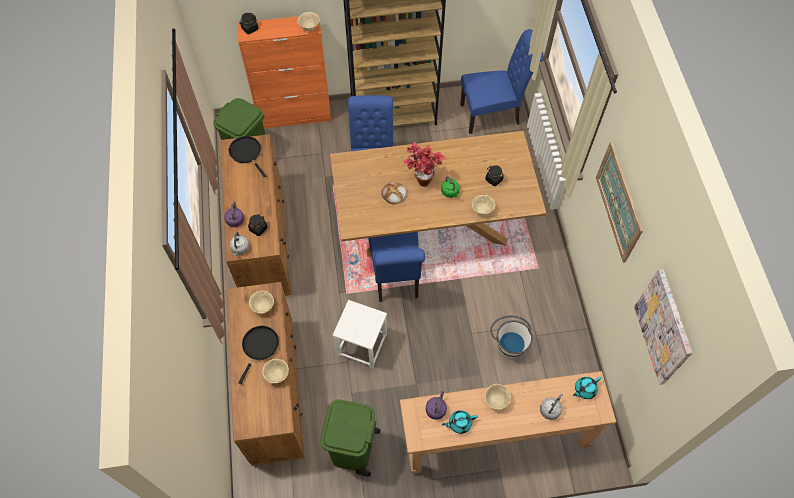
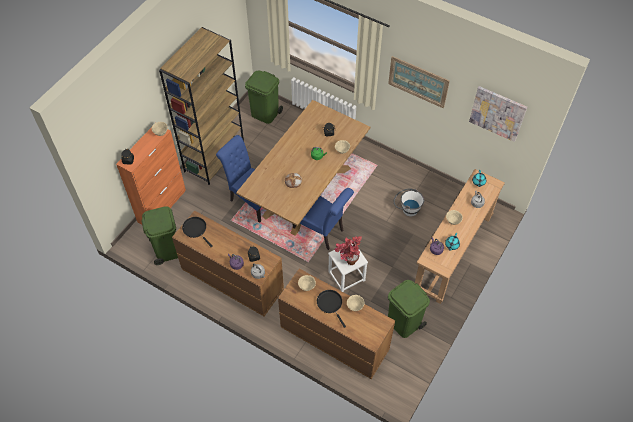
camera: 50 degrees left, 5 degrees down
(246, 153) = (196, 229): black frying pan -> black frying pan turned 45 degrees clockwise
(421, 178) = (296, 162): potted plant -> potted plant (347, 261)
(494, 114) = (265, 114): blue chair -> green trash can

